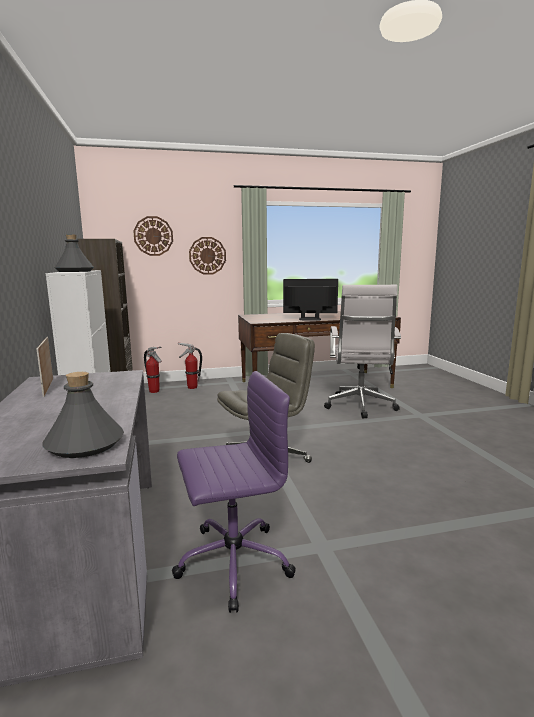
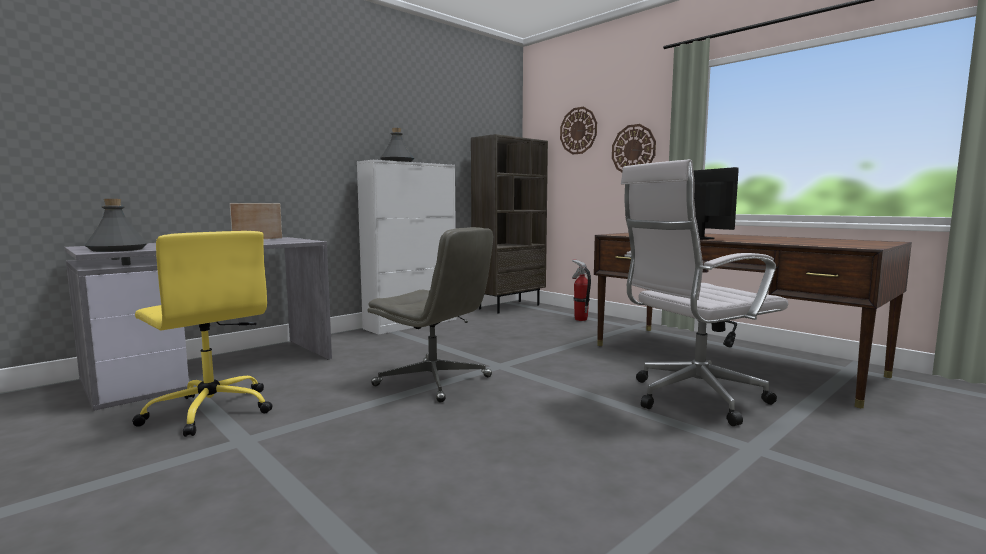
camera: 60 degrees right, 5 degrees down
(154, 391) = (541, 313): fire extinguisher -> none
(231, 562) = (210, 410): purple office chair -> yellow office chair

